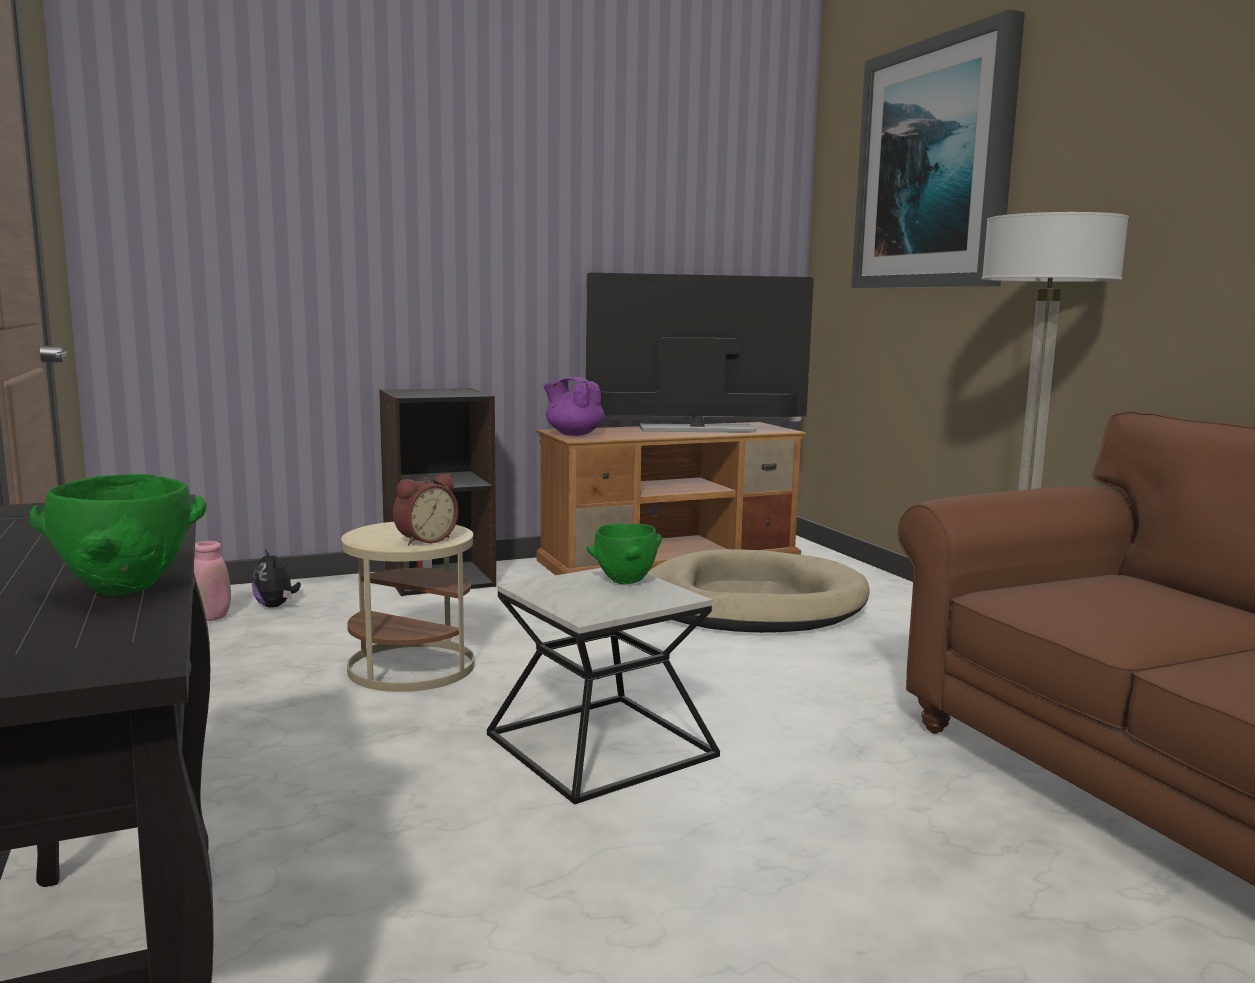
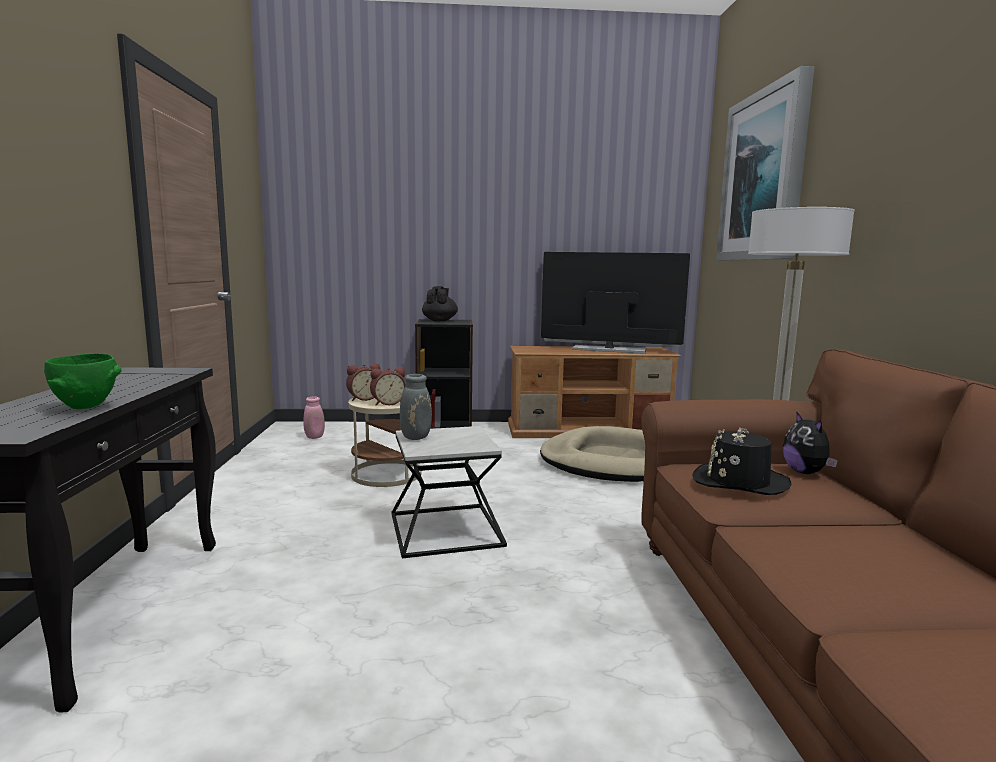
camera: 20 degrees right, 0 degrees up
(276, 606) = (349, 434): plush toy -> plush toy (805, 472)
(369, 535) = (363, 398): none -> alarm clock
(424, 391) = (439, 320): none -> black teapot
(551, 593) = (416, 437): none -> grey vase
(573, 434) = (526, 349): purple teapot -> none
(625, 582) = (465, 435): green bowl -> none
(1097, 606) = (739, 482): none -> black hat

